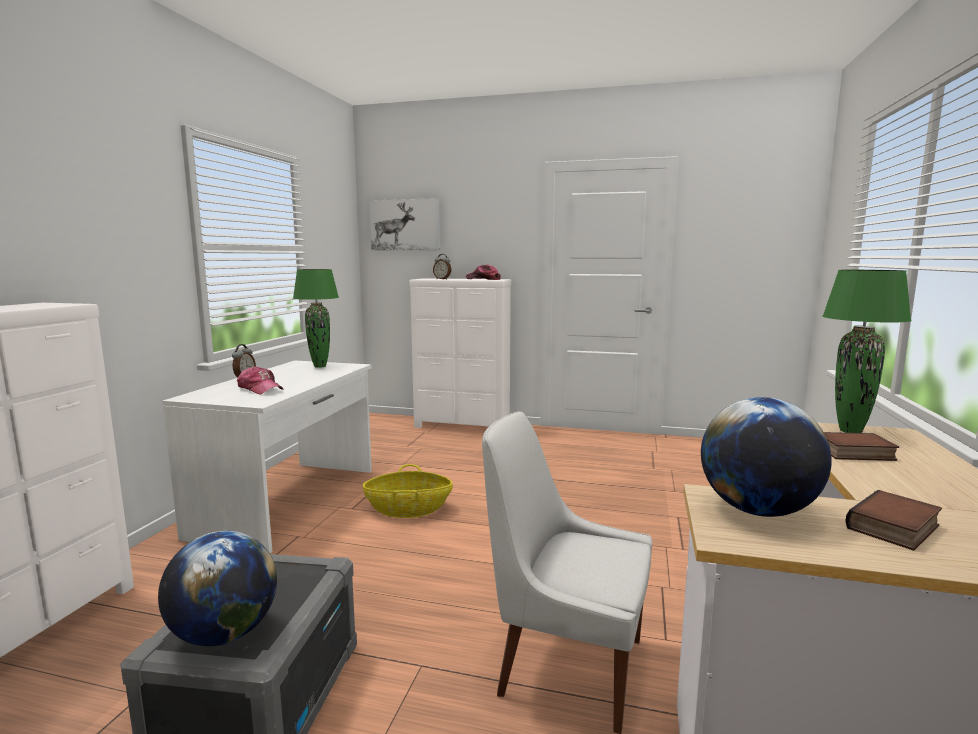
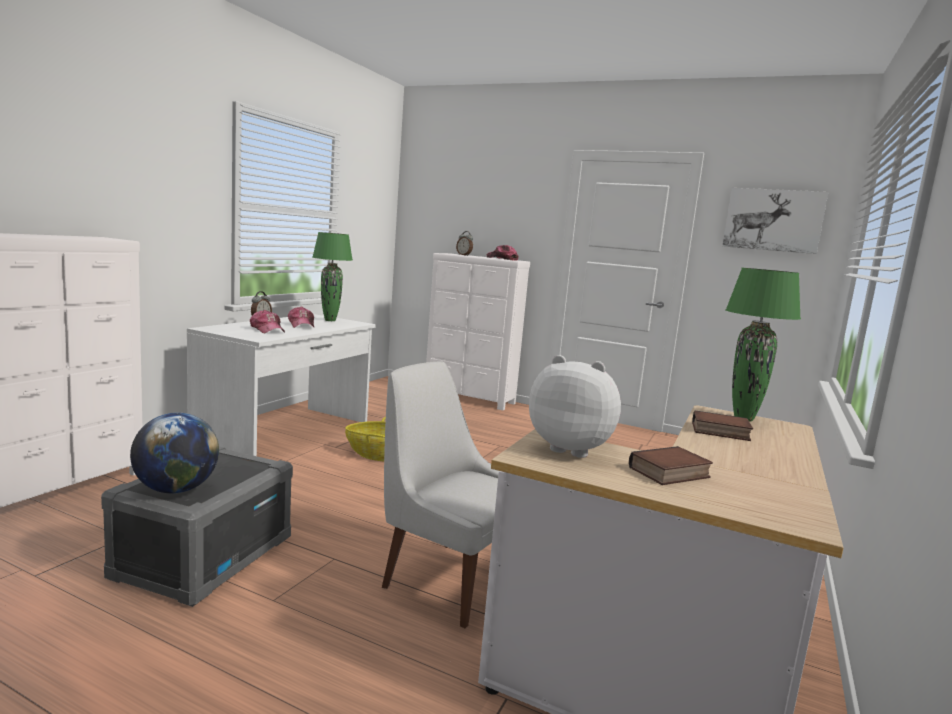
camera: 10 degrees right, 0 degrees up
(294, 377) = (302, 325): none -> cap
(405, 225) = (439, 201): picture -> picture (773, 220)
(758, 511) = (572, 449): globe -> plush toy

